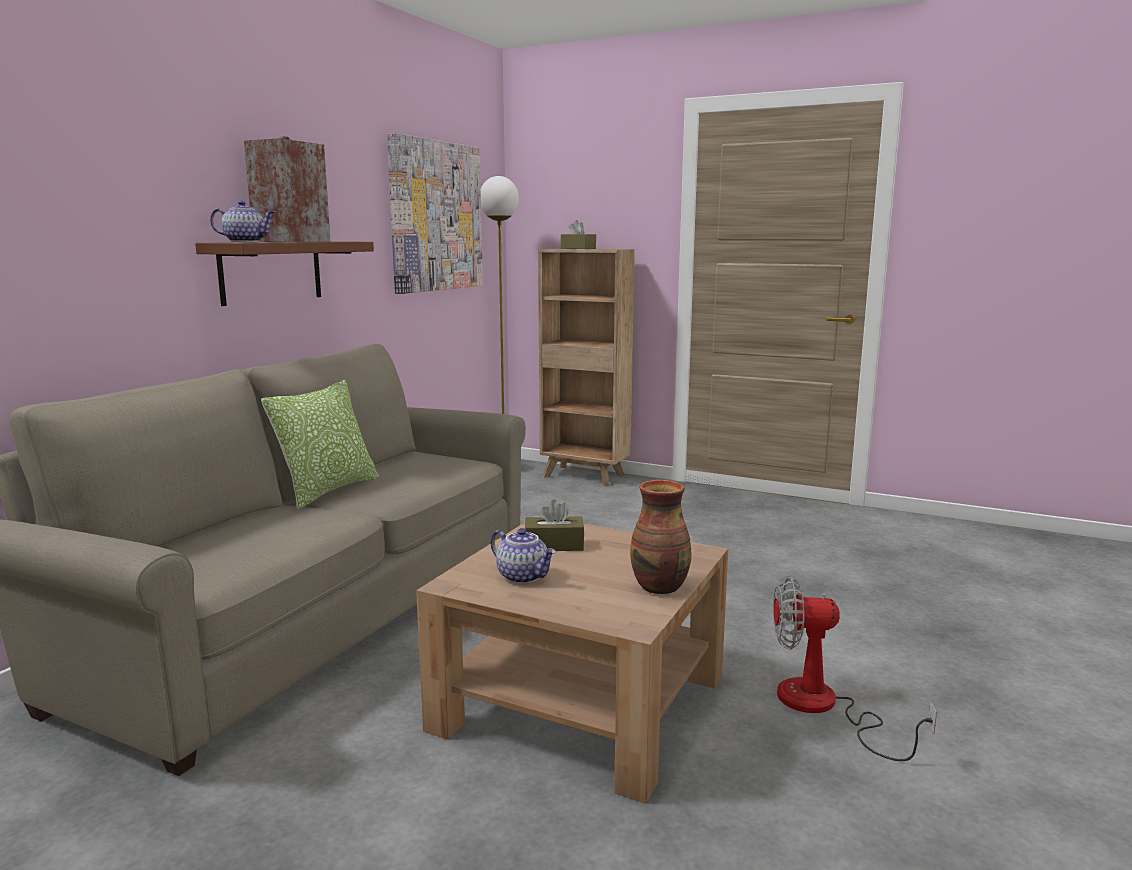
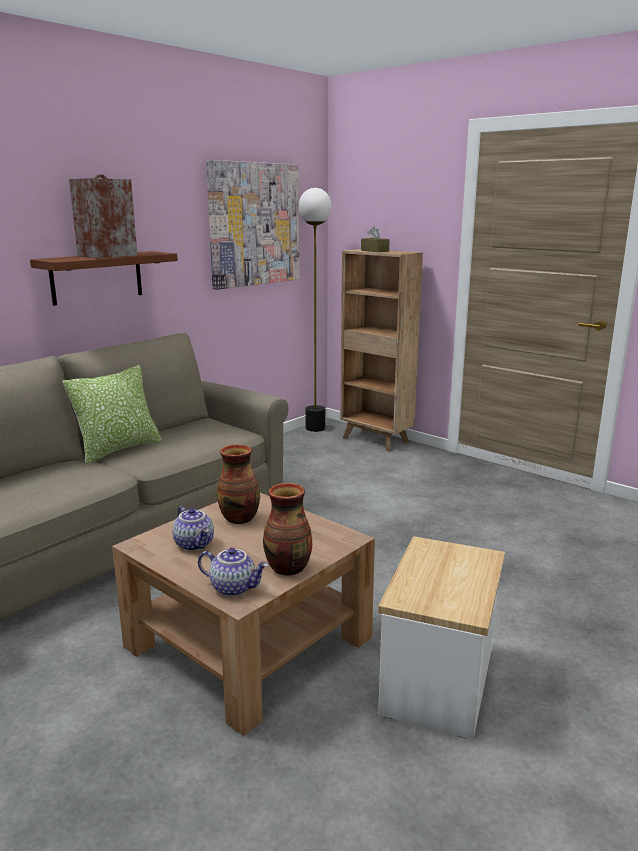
camera: 15 degrees right, 5 degrees up
(246, 242) = (65, 258): teapot -> teapot (234, 587)
(554, 545) = (240, 518): brown tissue box -> vase
(823, 708) = (437, 680): fan -> side table

